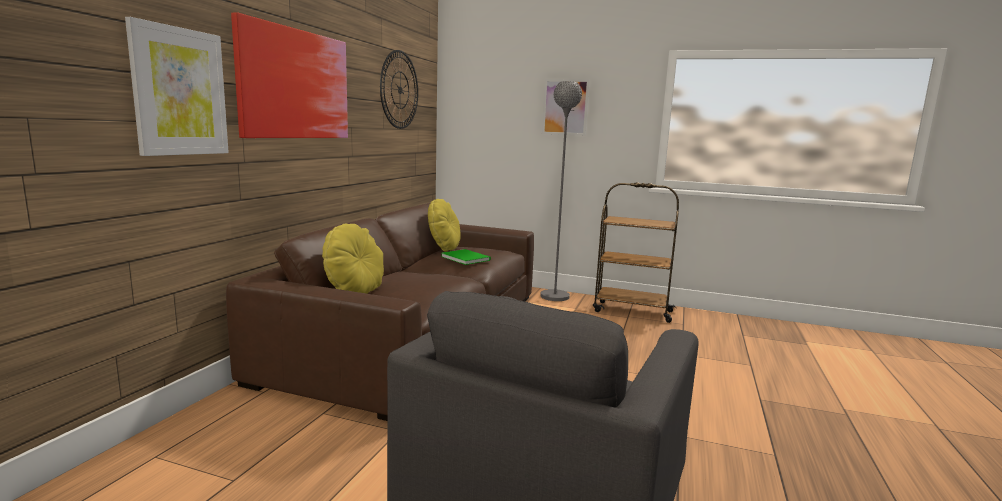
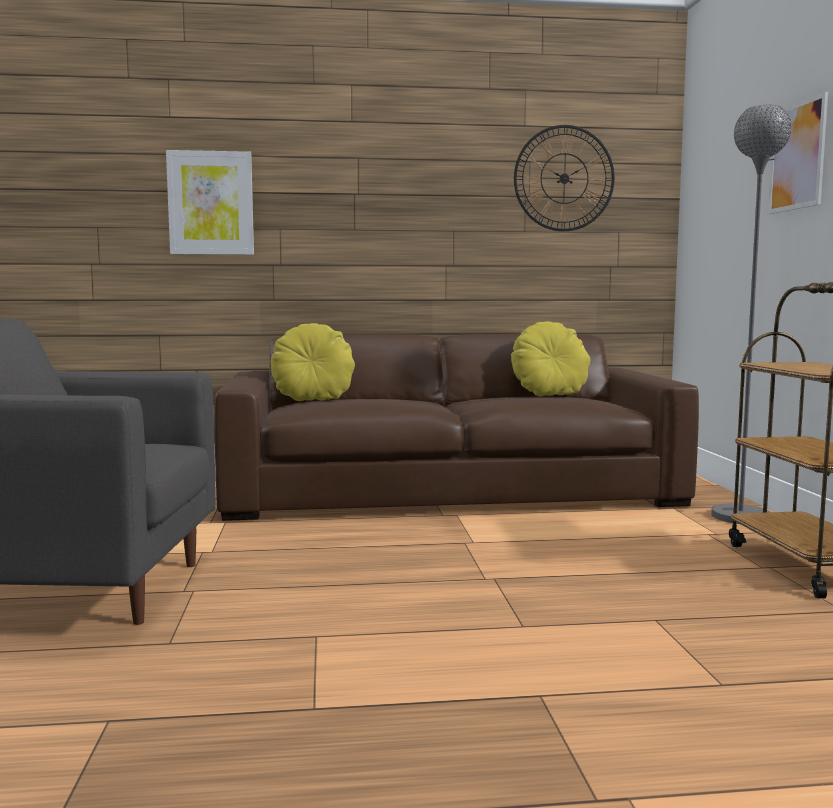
camera: 65 degrees right, 5 degrees down
(295, 84) = (352, 187): picture -> none
(465, 258) = (510, 398): green book -> none

